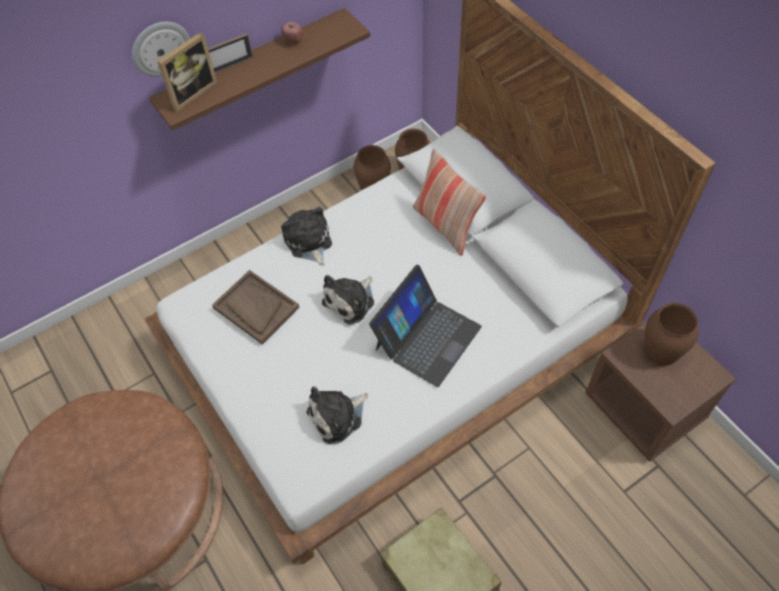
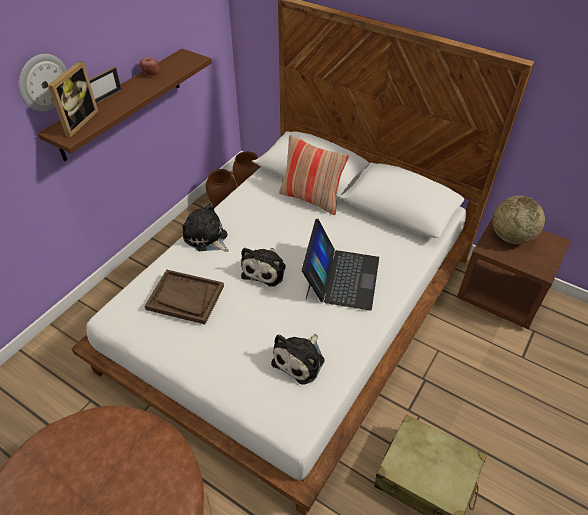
camera: 25 degrees left, 10 degrees down
(661, 349) = (511, 237): brown vase -> globe

